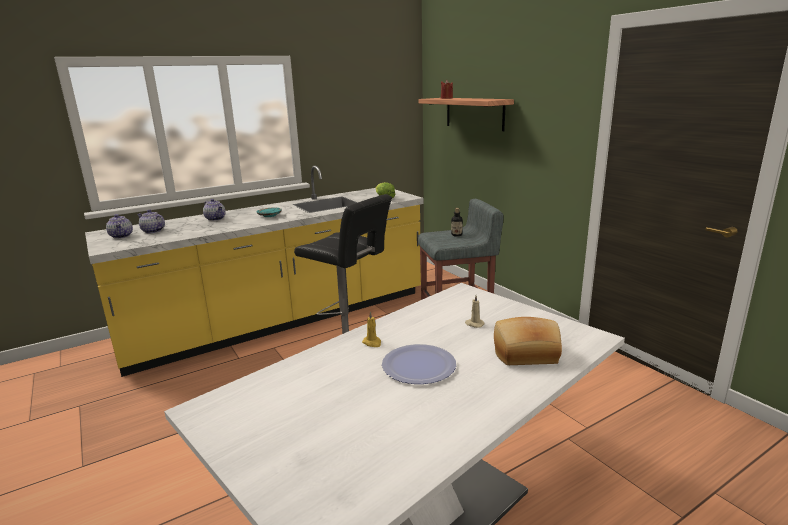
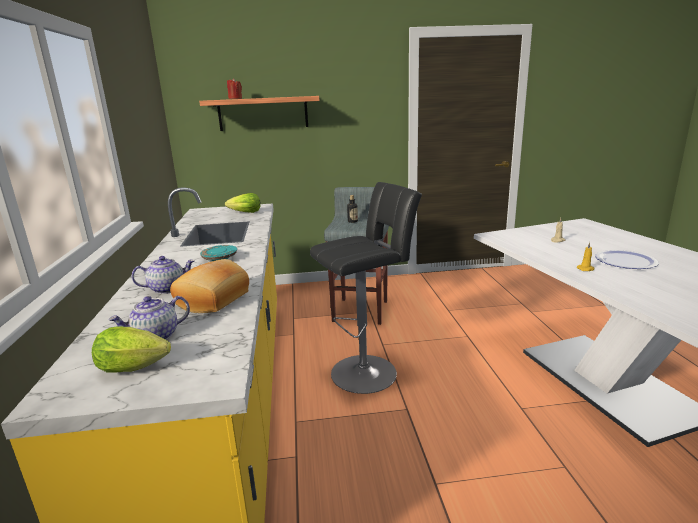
camera: 65 degrees left, 0 degrees up
(121, 236) = (137, 368): teapot -> lettuce
(526, 354) = (606, 237): bread -> bread (214, 300)

